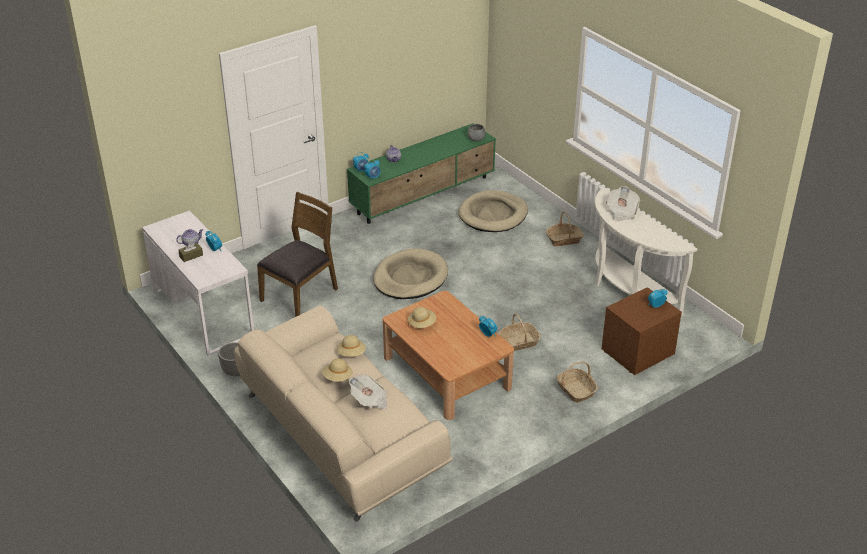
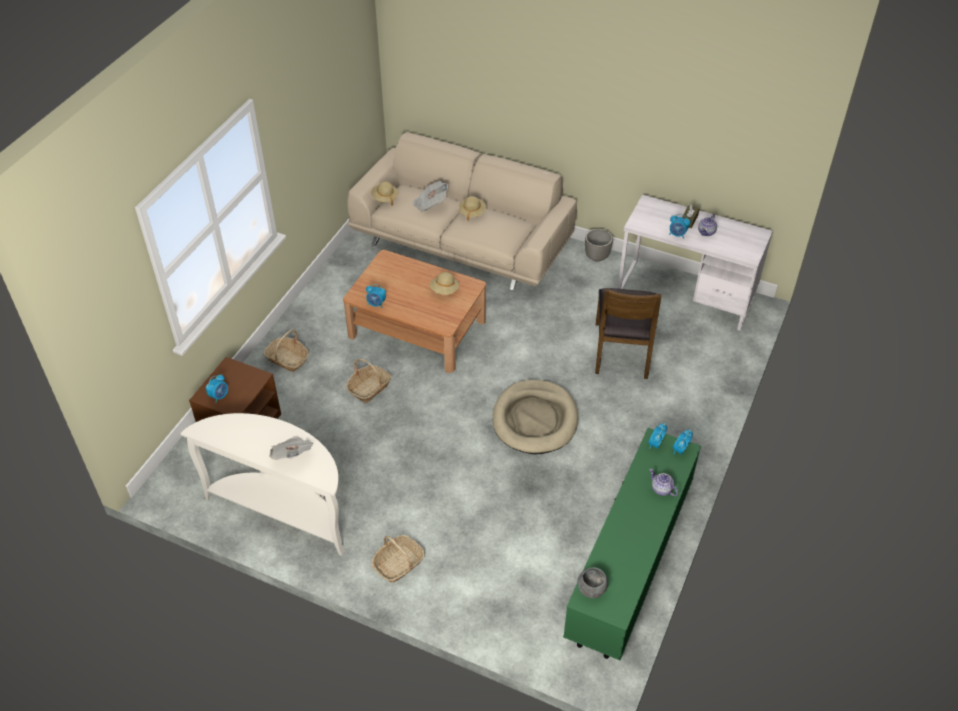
camera: 150 degrees right, 10 degrees up
(351, 354) = (479, 235): beige hat -> beige hat (385, 198)
(493, 214) = (515, 569): beige dog bed -> none

